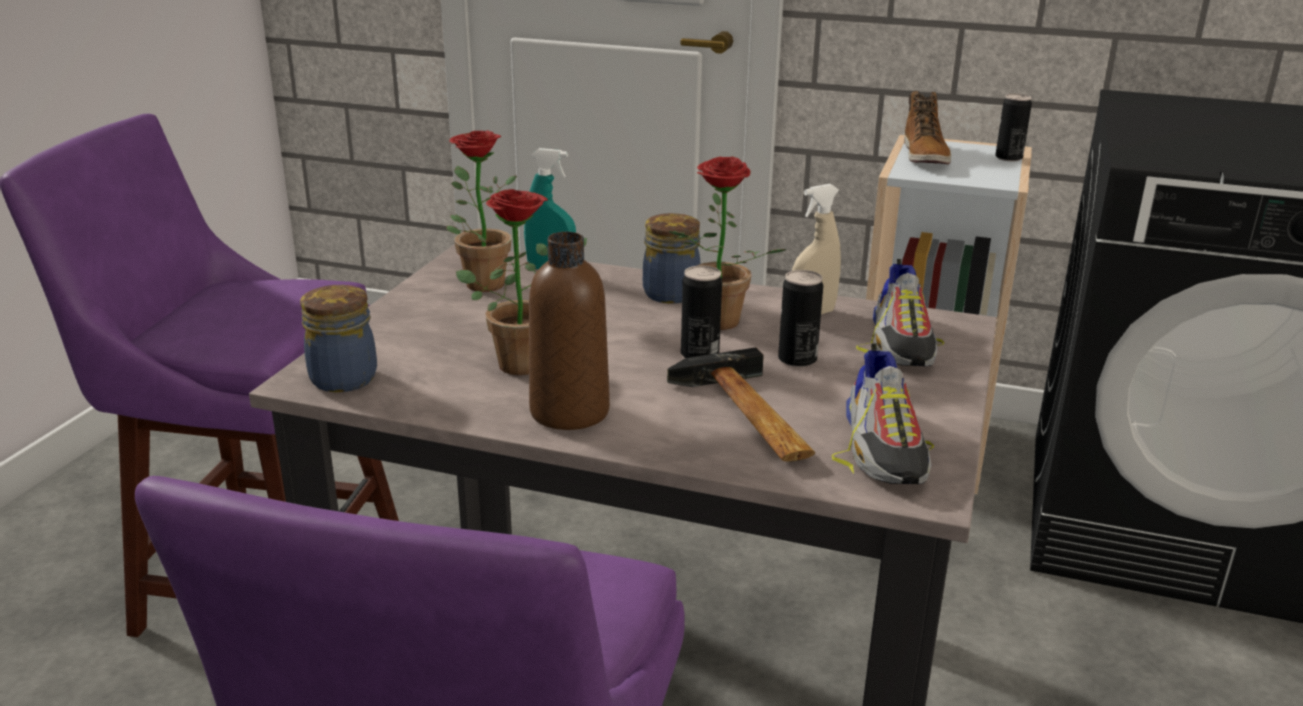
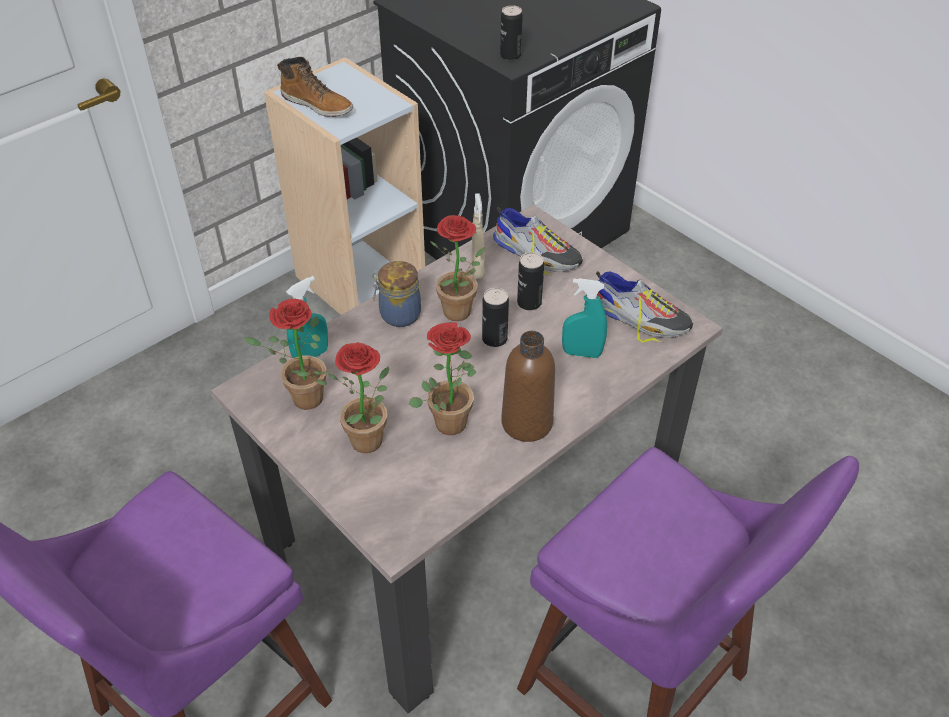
camera: 60 degrees left, 20 degrees up
(342, 377) = (405, 519): jar -> none
(444, 331) = (371, 445): none -> potted plant
(748, 418) = (581, 353): hammer -> turquoise spray bottle
(1008, 158) = (356, 76): can -> can (510, 56)

